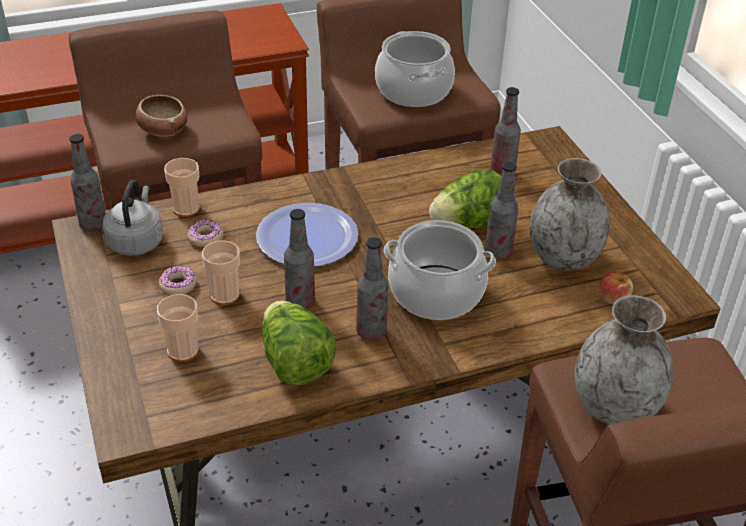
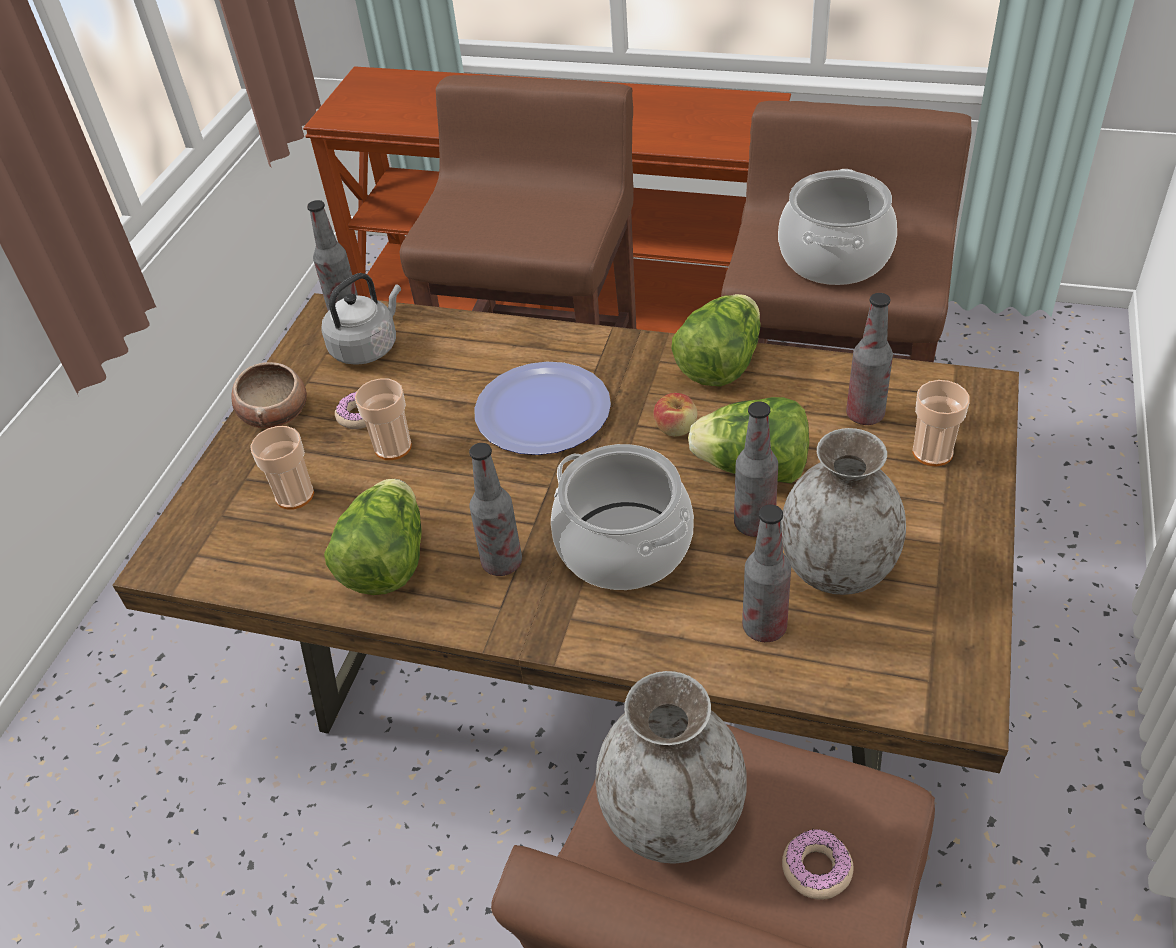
camera: 40 degrees right, 5 degrees up
(163, 130) = (493, 222): bowl -> bowl (275, 413)
(186, 209) = (449, 327): cup -> cup (932, 452)
(205, 238) = (437, 369): donut -> donut (816, 869)
(300, 302) = (460, 490): bottle -> bottle (764, 627)
(393, 174) = (720, 364): none -> lettuce
(613, 298) = (853, 658): apple -> apple (676, 428)

